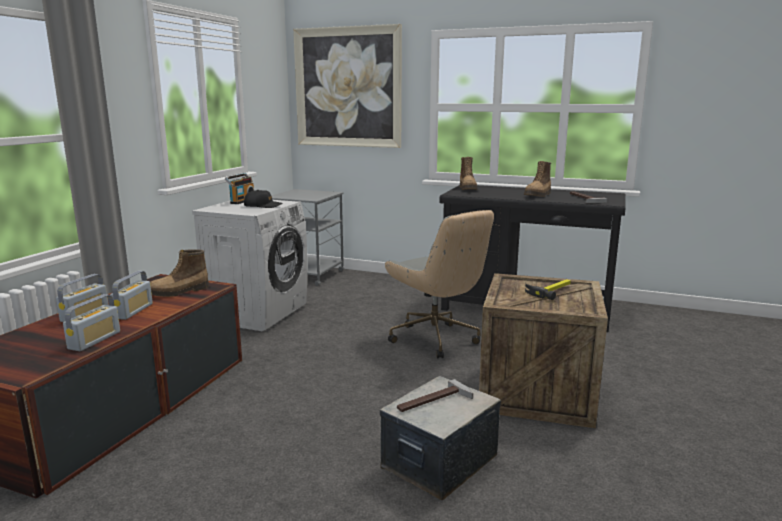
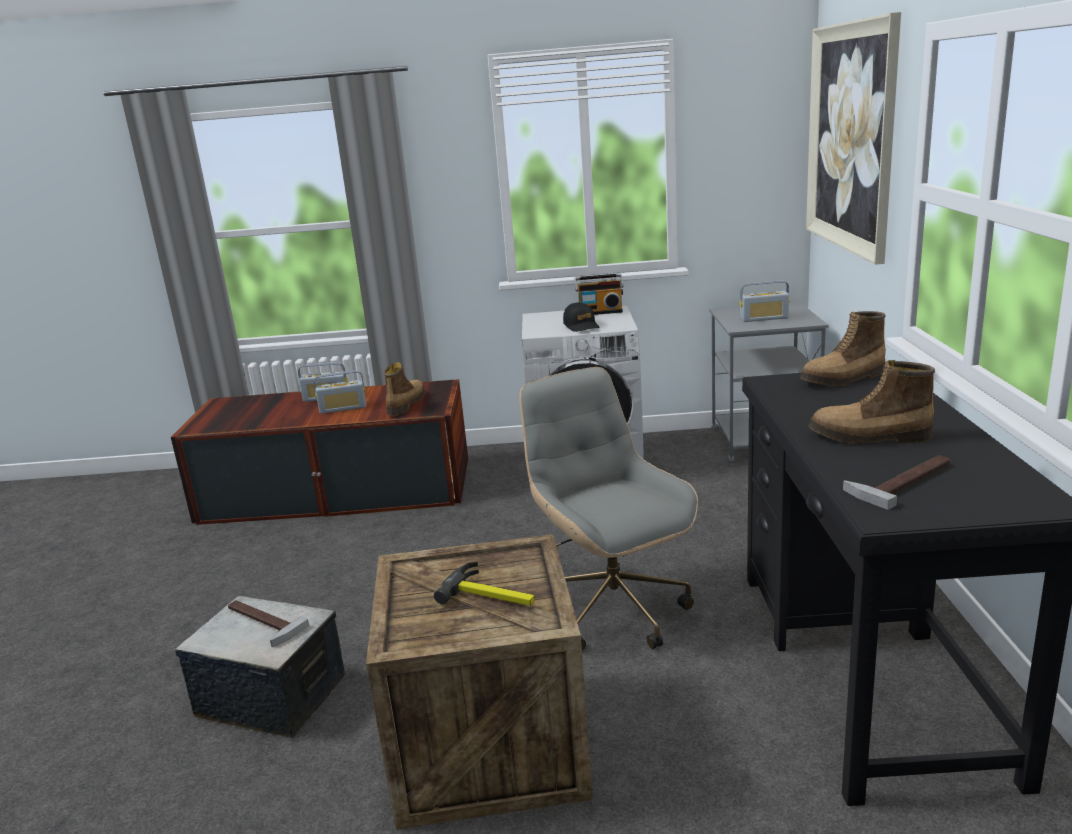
camera: 70 degrees right, 5 degrees up
(94, 340) = (269, 422): radio -> radio (764, 318)
(178, 292) = (405, 404): boot -> boot turned 75 degrees clockwise
(436, 341) = (612, 608): grey office chair -> grey office chair turned 120 degrees clockwise

